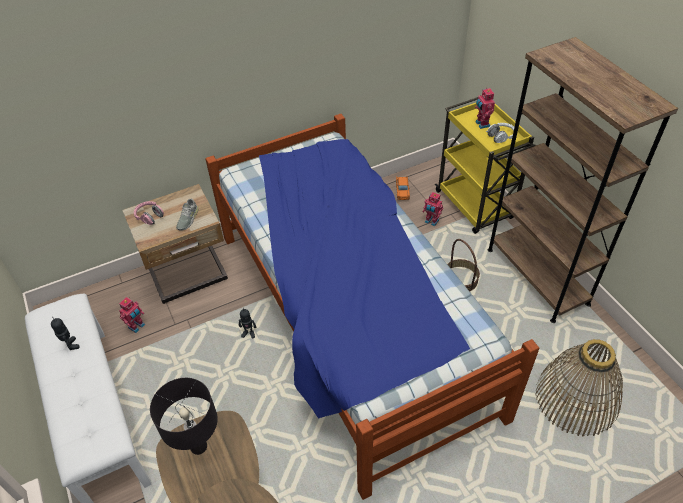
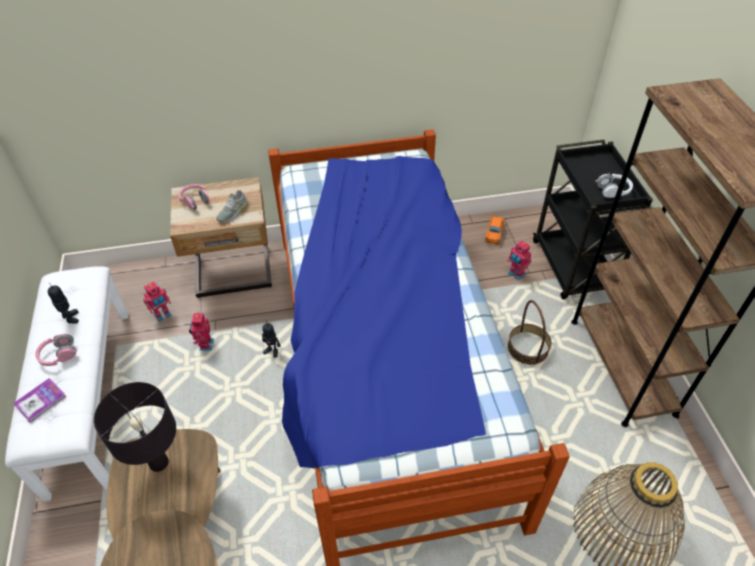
camera: 15 degrees right, 0 degrees up
(74, 380) = (59, 355): none -> pink headphones
(74, 422) = (40, 400): none -> book
(475, 206) = (573, 268): yellow cart -> black cart
(481, 124) = (594, 172): toy robot -> toy robot (205, 345)

